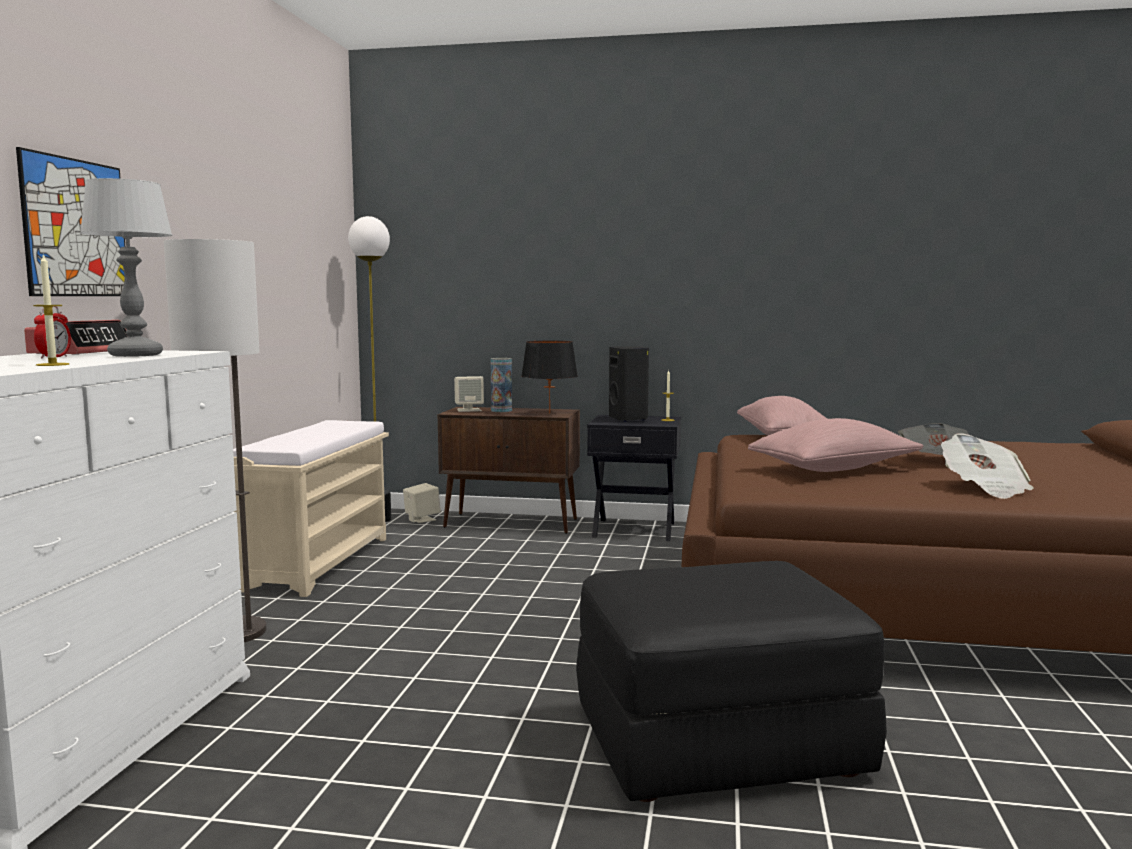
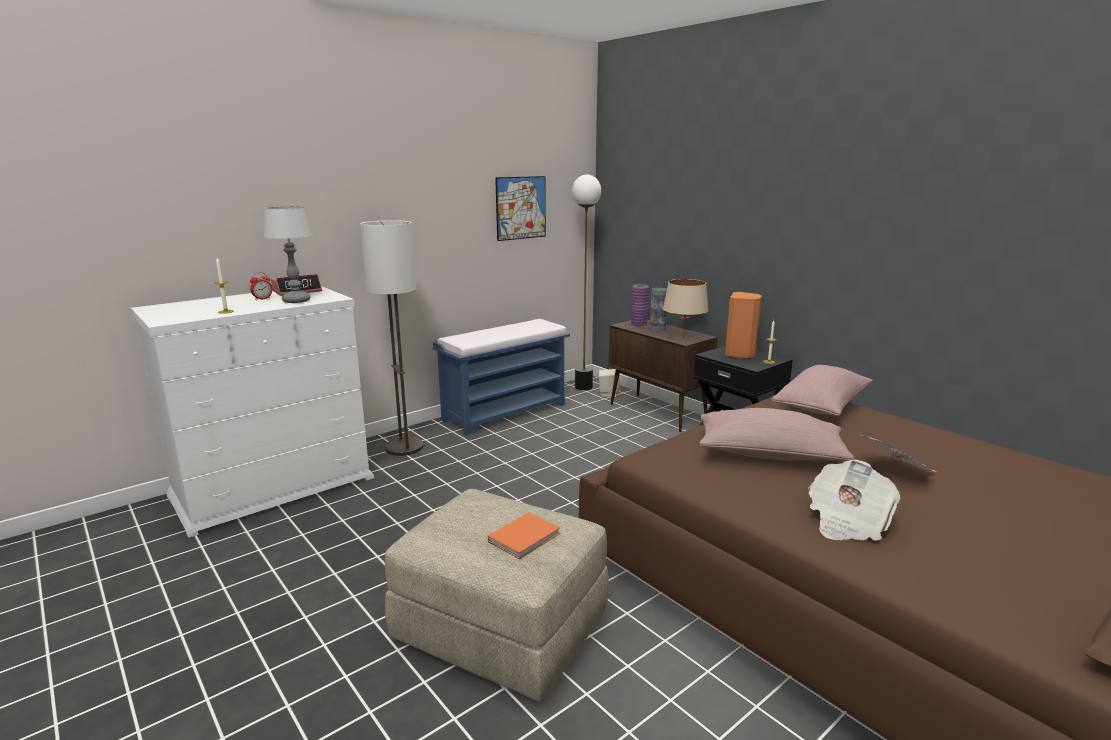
camera: 40 degrees right, 10 degrees up
(75, 228) = (319, 216): picture -> picture (521, 208)
(318, 562) = (505, 412): beige bench -> blue bench
(469, 410) = (638, 324): beige speaker -> purple vase
(549, 413) = (683, 338): black table lamp -> beige table lamp
(629, 419) = (740, 354): black speaker -> orange speaker
(718, 741) = (503, 627): black ottoman -> beige ottoman
(763, 583) = (526, 537): none -> orange book

